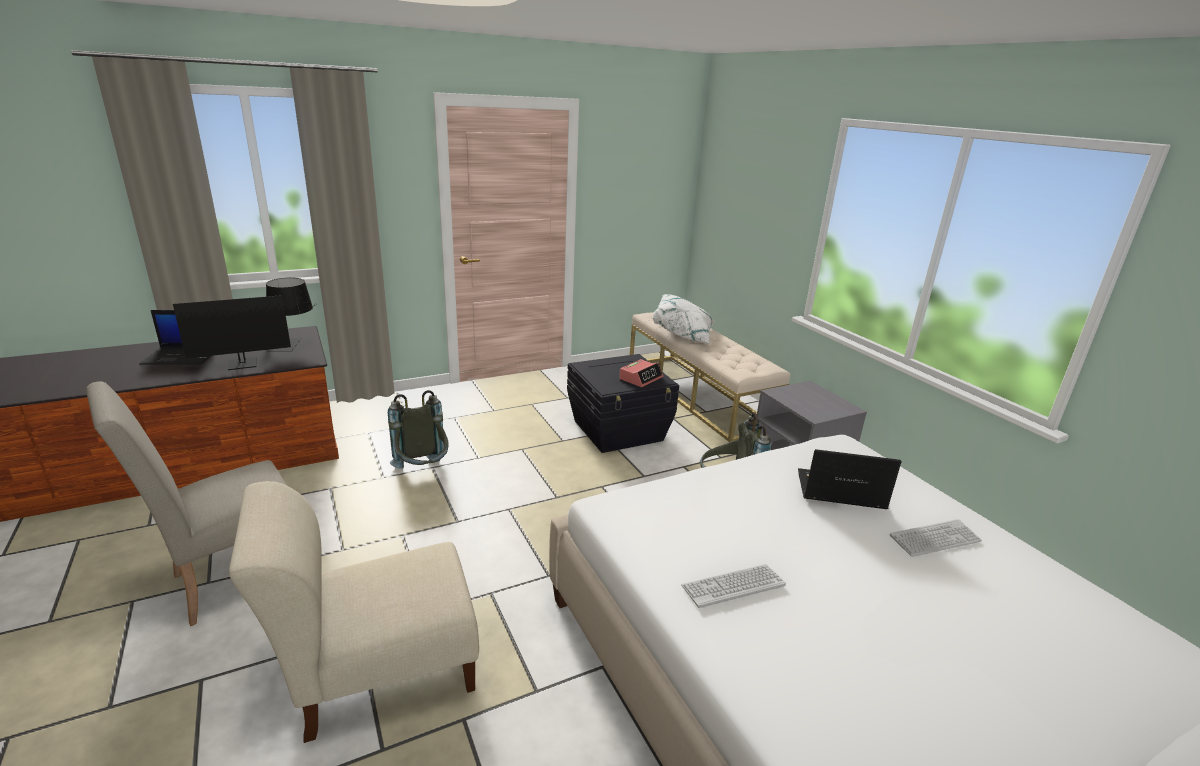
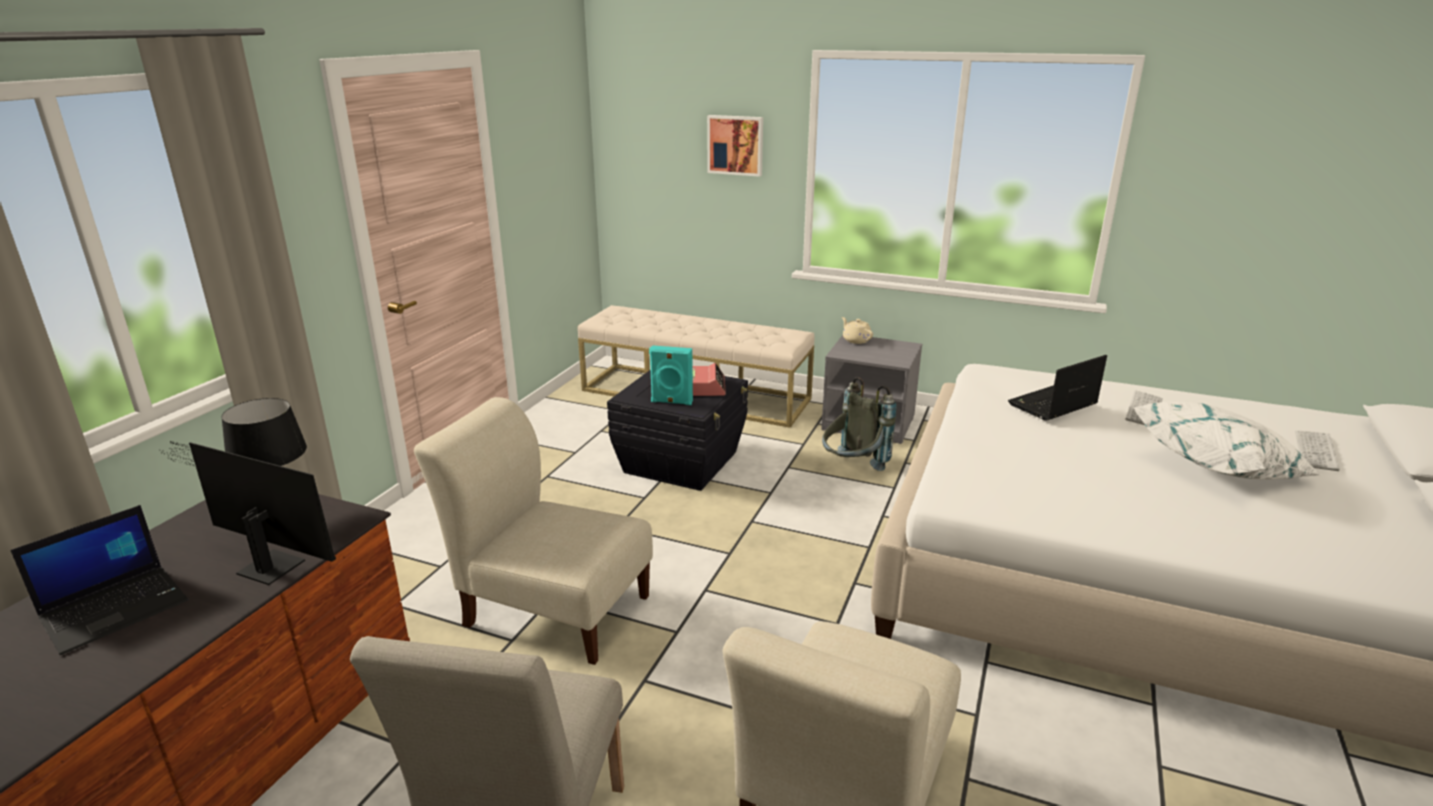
camera: 40 degrees left, 0 degrees up
(248, 363) = (267, 564): monitor -> monitor turned 90 degrees counterclockwise
(423, 472) = (551, 608): grey backpack -> beige chair
(601, 378) = (671, 402): none -> turquoise speaker
(683, 333) = (666, 327): white pillow -> white pillow (1218, 468)
(733, 586) = (1121, 503): keyboard -> keyboard (1315, 451)
(777, 197) = (736, 145): none -> picture
(810, 388) = (856, 340): none -> beige teapot

